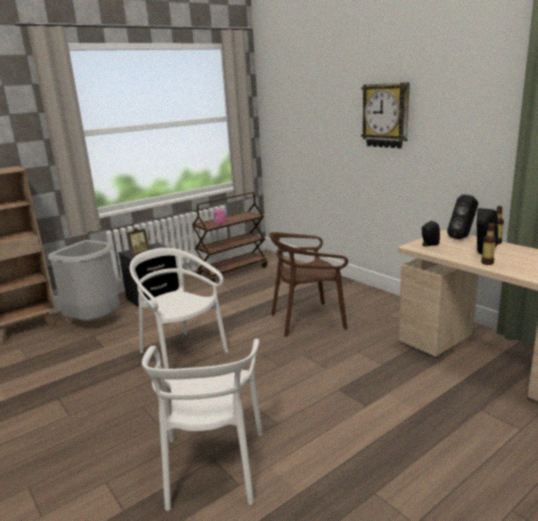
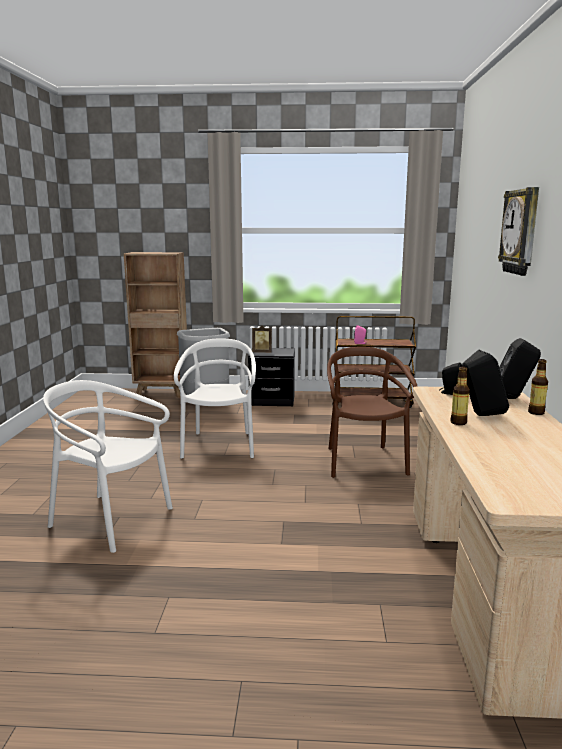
camera: 40 degrees right, 5 degrees down
(213, 467) = (110, 520): white chair -> white chair turned 75 degrees clockwise
(308, 320) = (363, 462): brown chair -> brown chair turned 60 degrees clockwise

